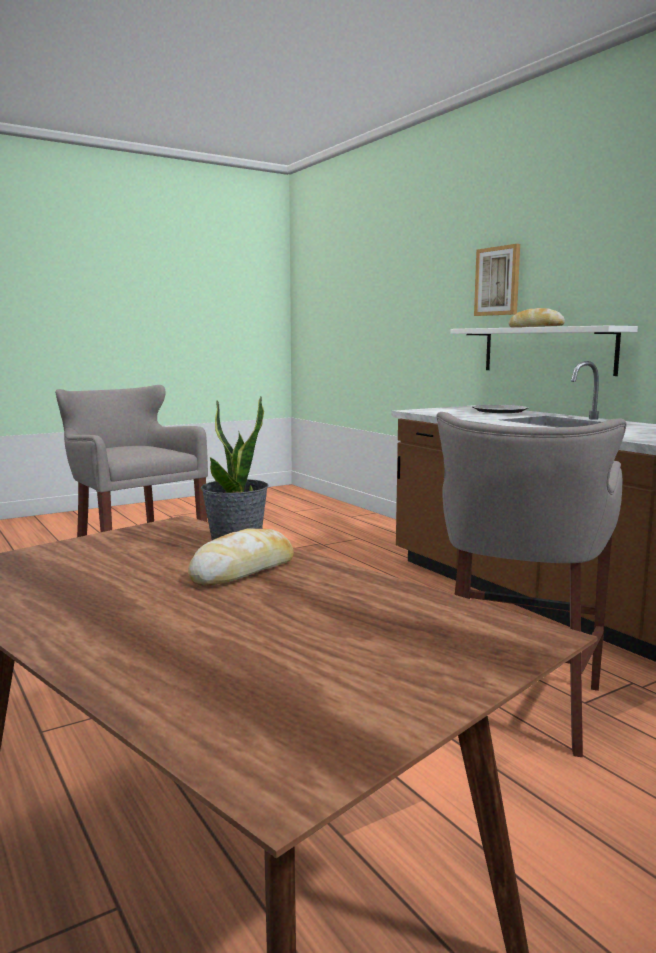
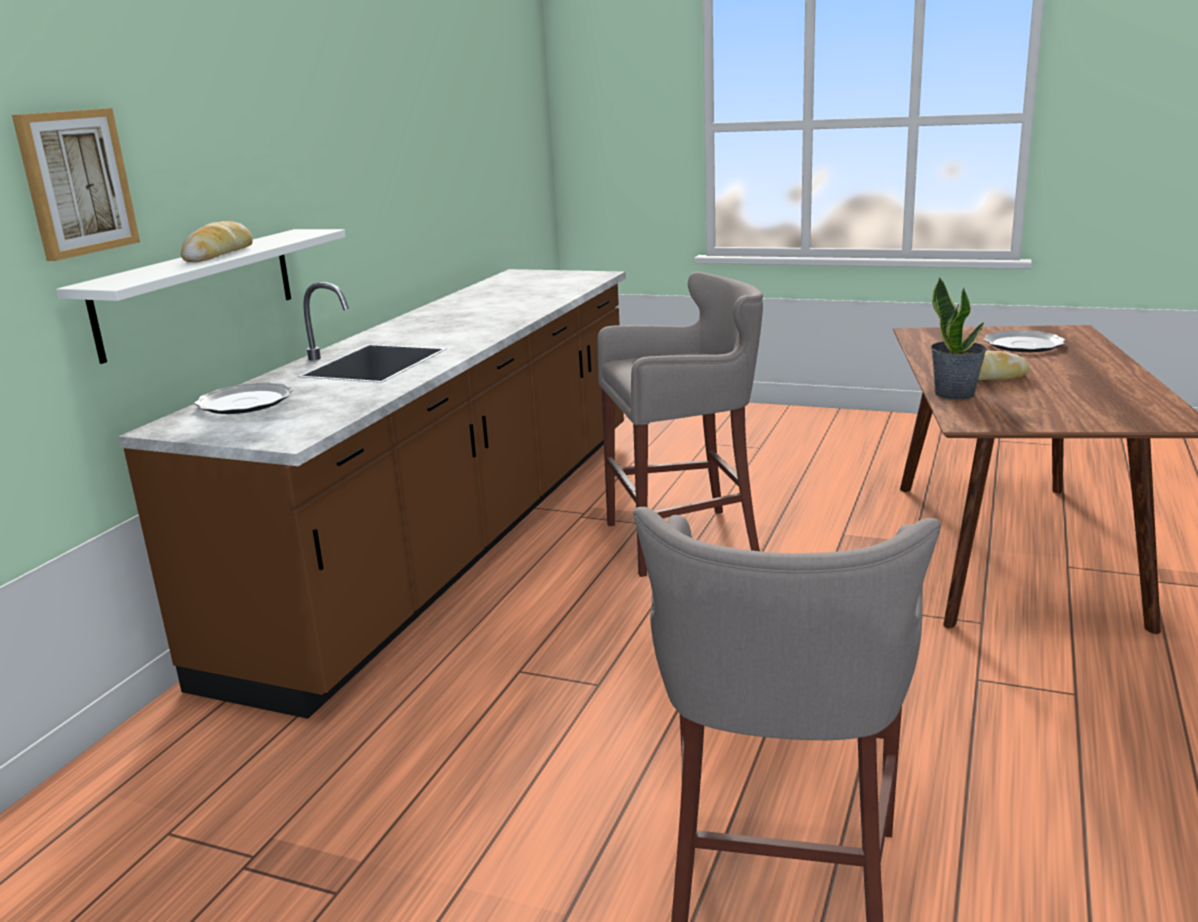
camera: 125 degrees left, 10 degrees up
(301, 661) = (1023, 344): none -> plate

